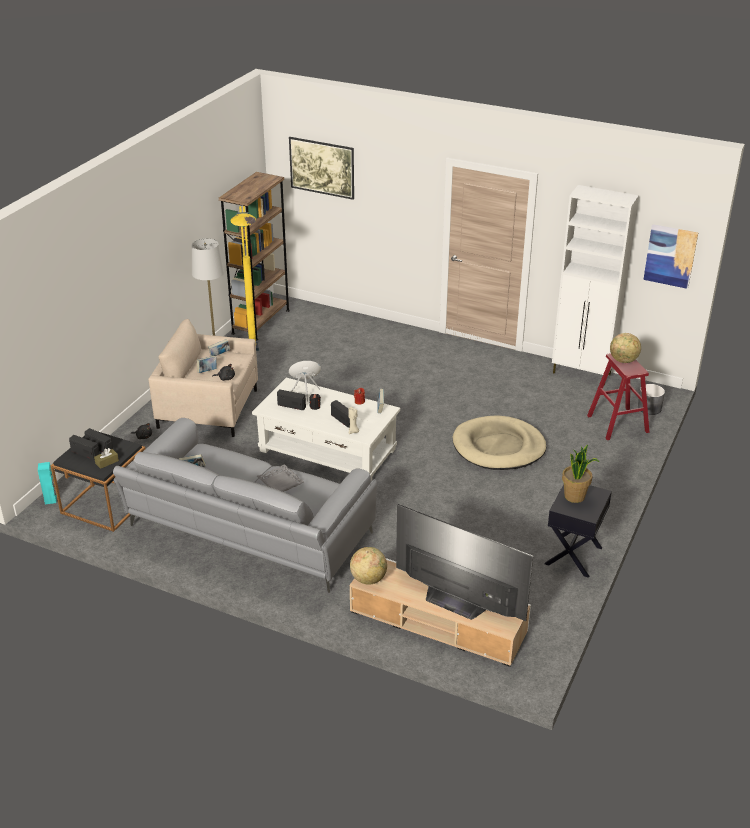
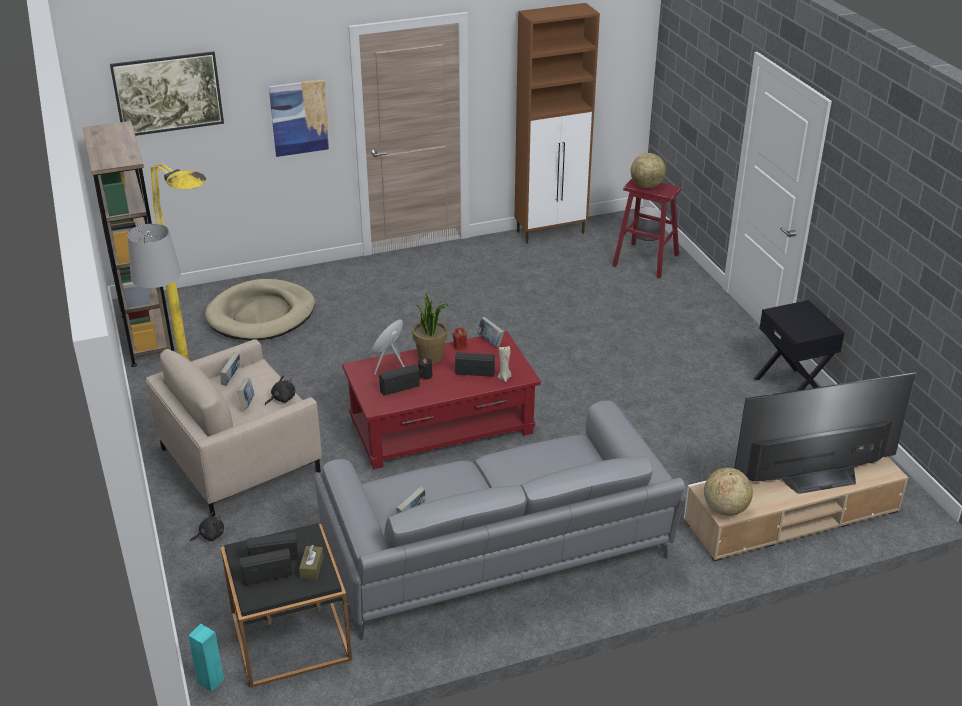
camera: 45 degrees left, 0 degrees up
(280, 483) = (524, 469): grey tray -> none
(327, 450) = (440, 426): white coffee table -> red coffee table
(498, 447) = (588, 332): beige dog bed -> beige dog bed (261, 315)
(575, 496) = (793, 320): potted plant -> potted plant (431, 357)
(582, 374) = (551, 232): white cabinet -> brown cabinet
(670, 256) = (622, 62): picture -> picture (299, 117)

